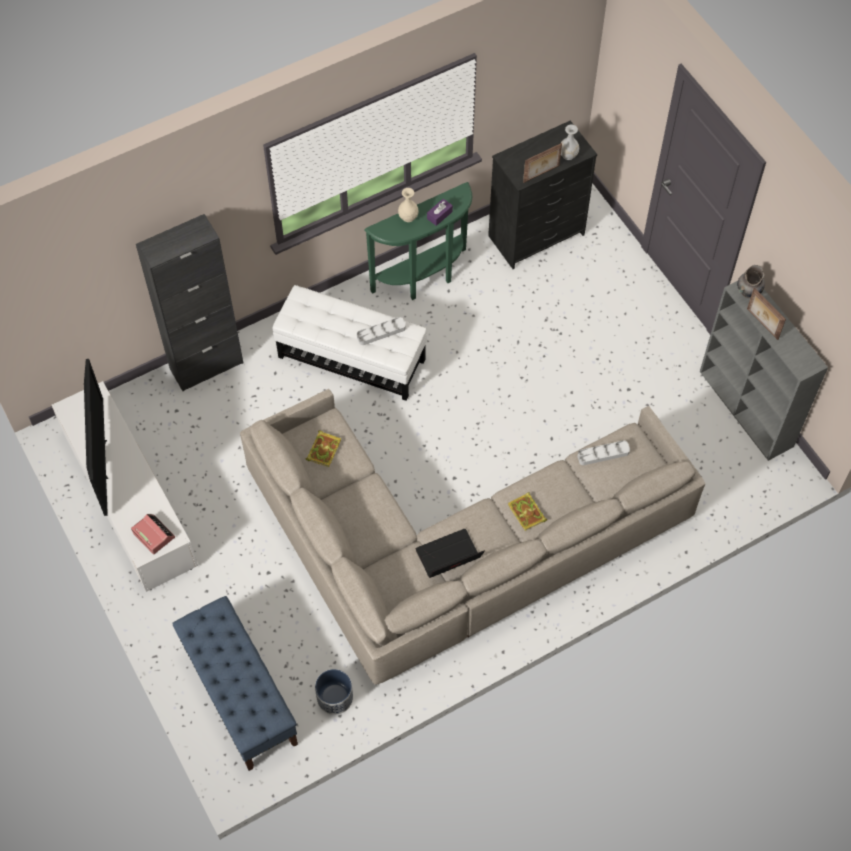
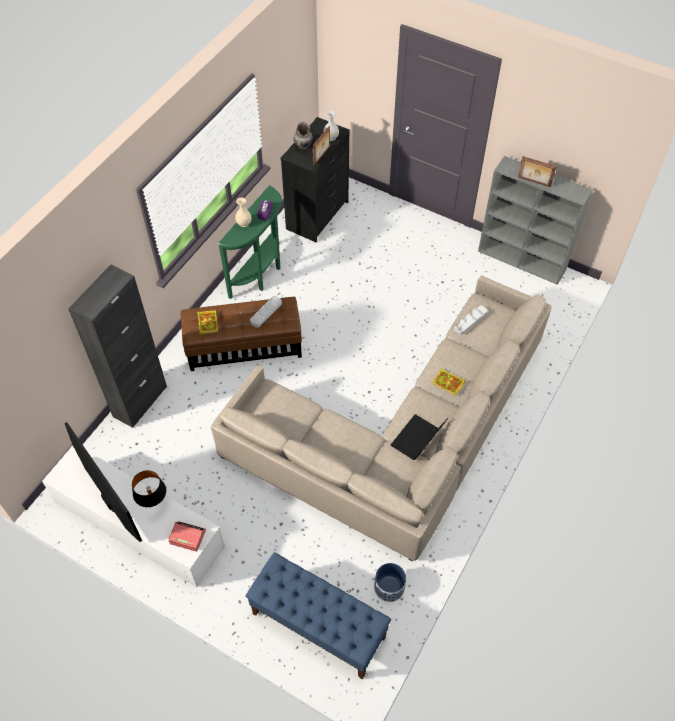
camera: 30 degrees left, 5 degrees down
(141, 485) = (154, 504): none -> black table lamp
(323, 449) = (277, 410): book -> book (207, 322)
(352, 358) = (244, 347): white ottoman -> brown ottoman
(748, 292) = (511, 167): grey vase -> grey vase (303, 146)

